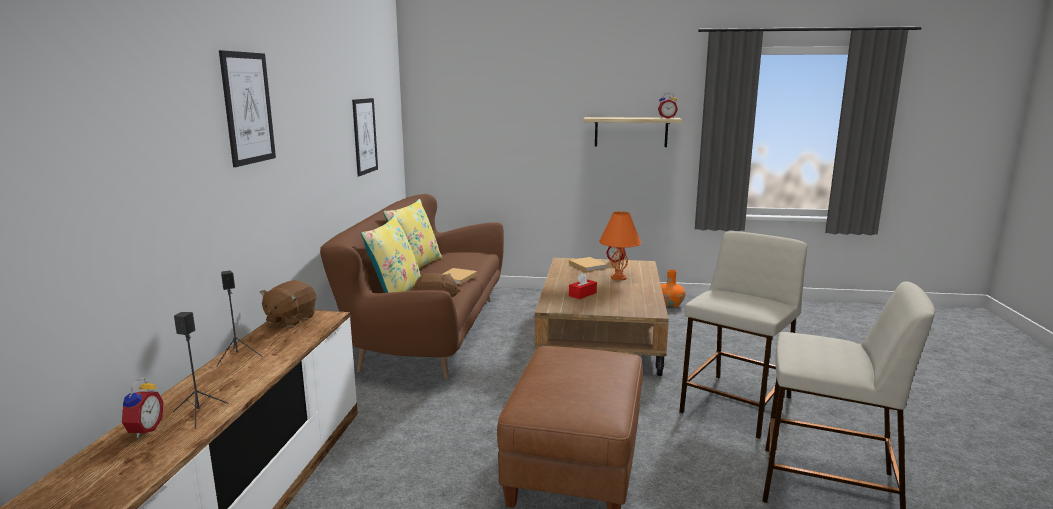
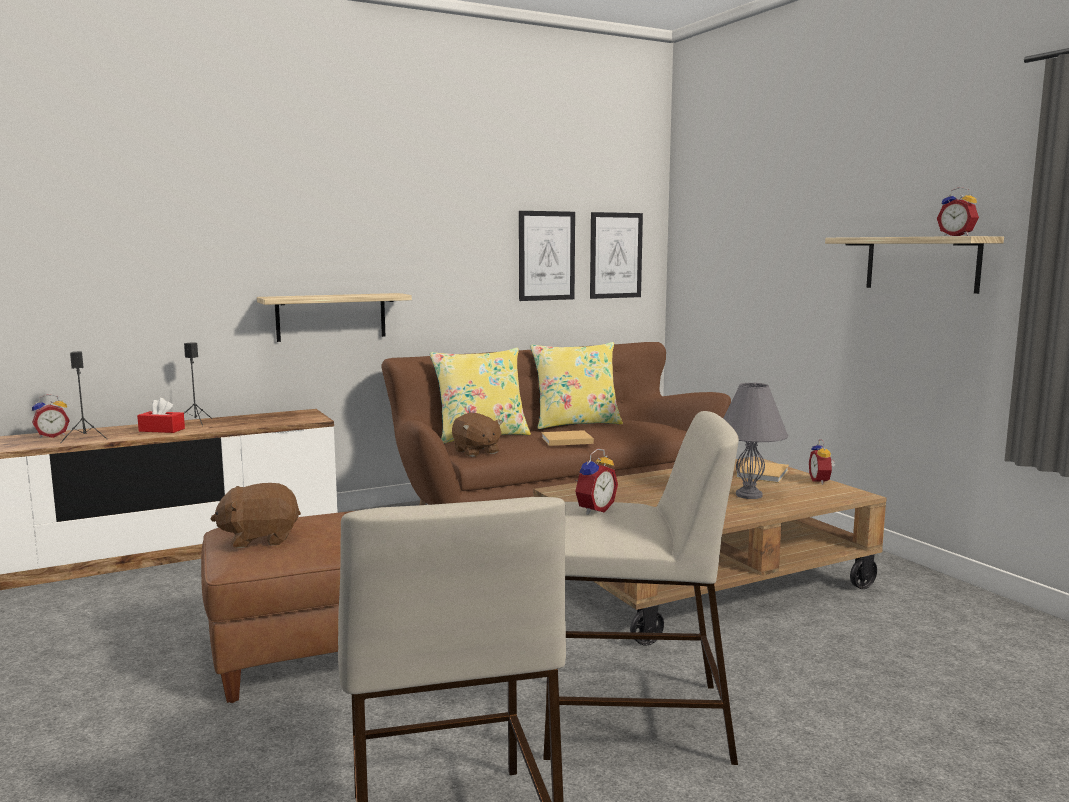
camera: 55 degrees right, 5 degrees down
(248, 108) = (294, 206): picture -> picture (616, 255)
(277, 216) = (331, 317): none -> shelf
(290, 319) = (292, 414): brown plush toy -> brown plush toy (260, 539)
(582, 294) = (639, 493): red tissue box -> red tissue box (162, 430)
(618, 278) = (748, 495): orange table lamp -> grey table lamp
(670, 305) = (926, 594): orange vase -> none
(726, 299) = (593, 510): none -> alarm clock

